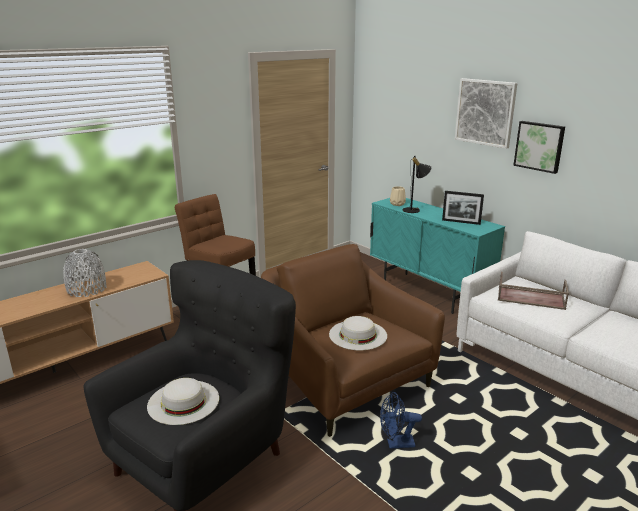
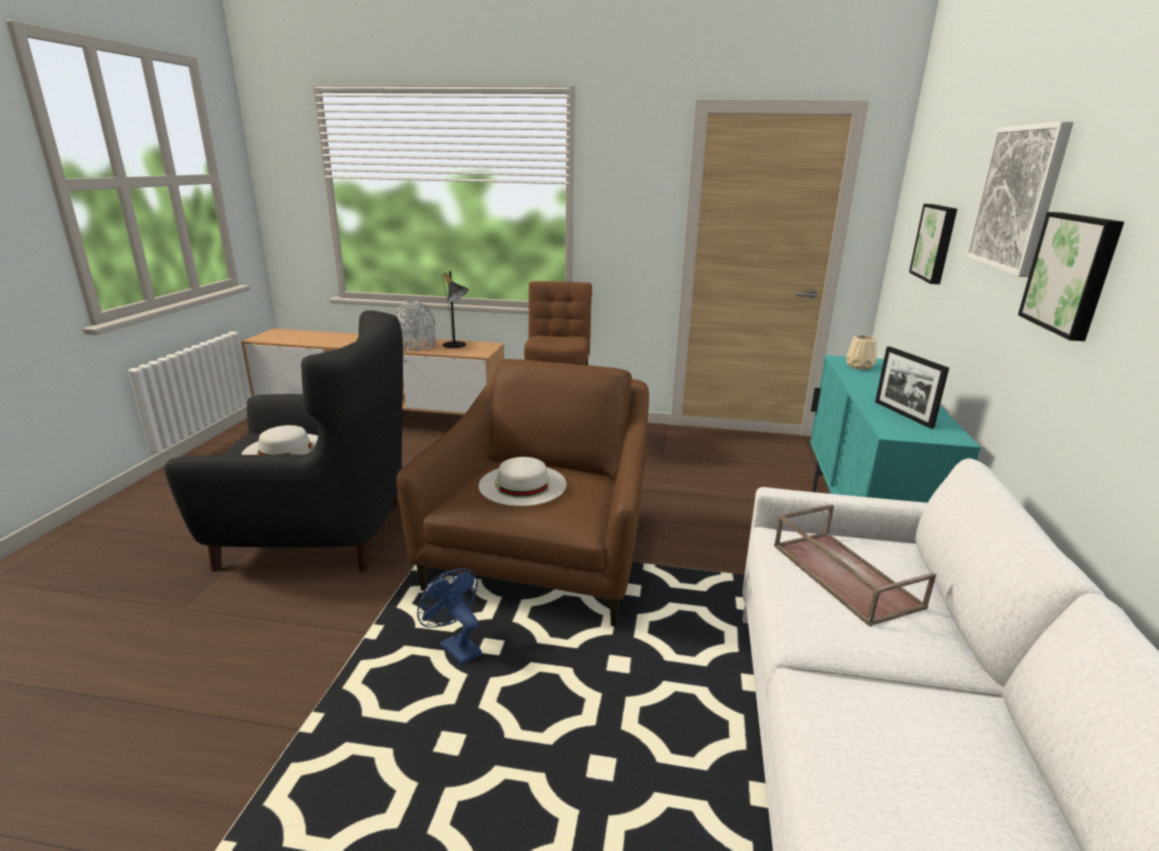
camera: 50 degrees right, 0 degrees up
(413, 131) = (936, 243): none -> picture
(414, 210) = (865, 379): black table lamp -> black table lamp (456, 346)

